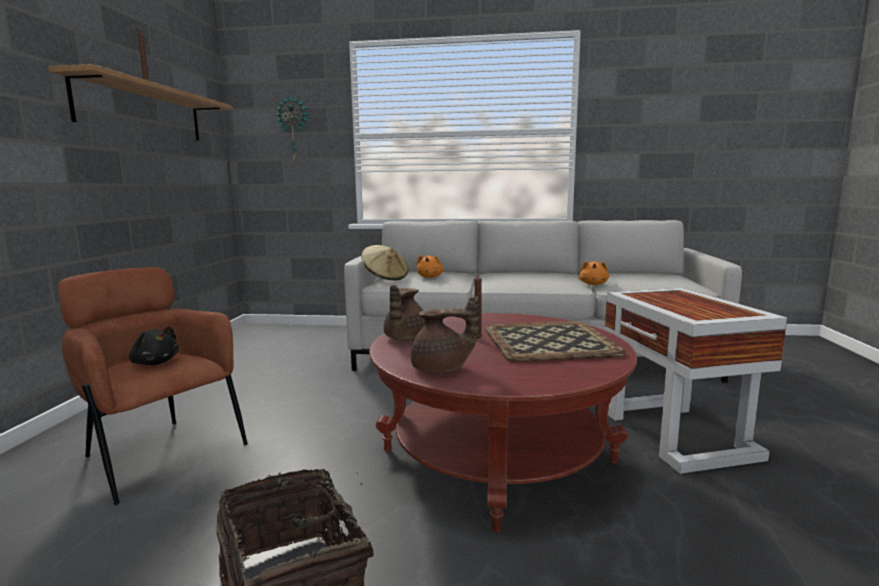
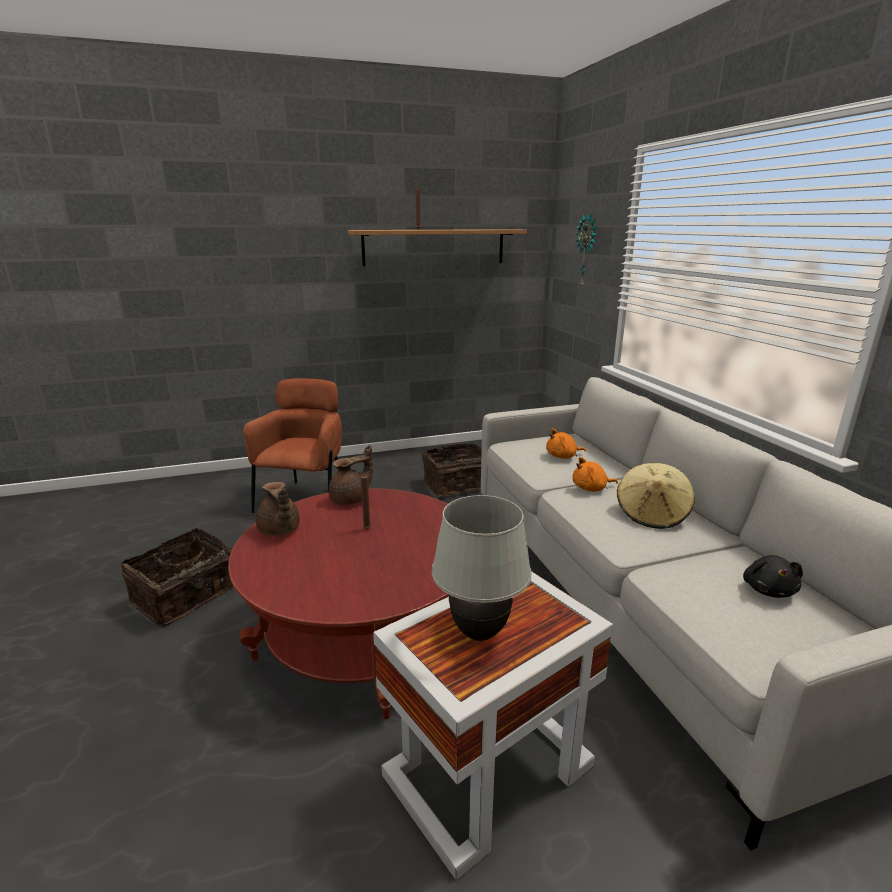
camera: 65 degrees right, 10 degrees up
(155, 363) = (293, 445): black plush toy -> black plush toy (768, 589)
(280, 370) = (455, 484): none -> basket
(385, 277) = (533, 439): beige hat -> beige hat (652, 514)
(404, 338) = (351, 499): brown teapot -> brown teapot turned 150 degrees clockwise
(548, 342) = (375, 565): tray -> none
(593, 284) = (670, 559): orange plush toy -> orange plush toy (591, 488)
(692, 305) = (479, 632): none -> white table lamp

